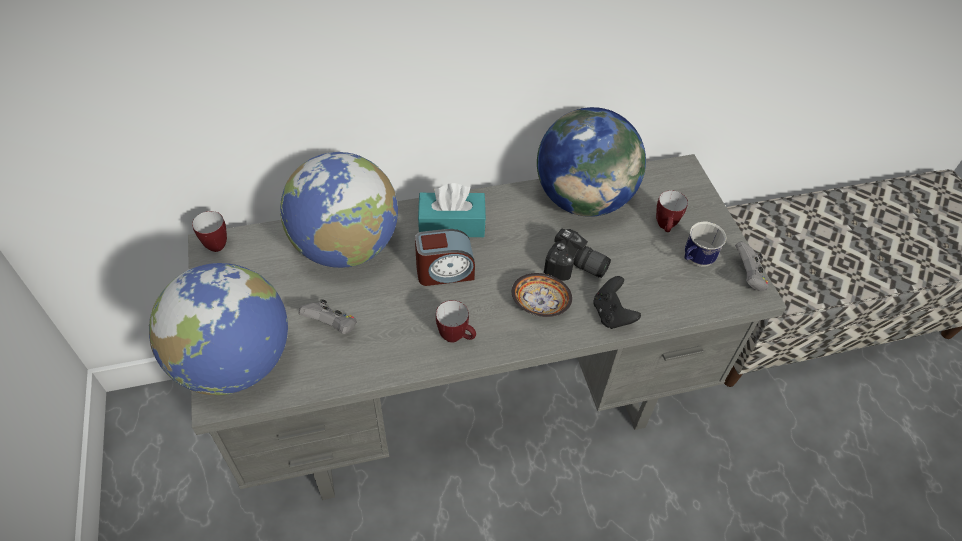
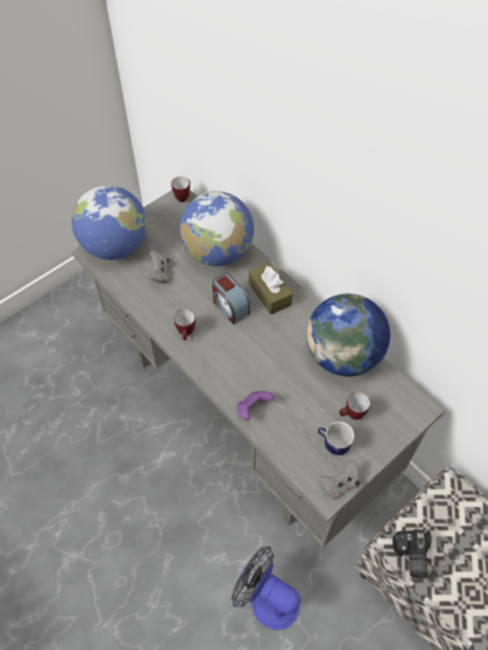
camera: 65 degrees right, 5 degrees up
(451, 224) = (269, 294): turquoise tissue box -> brown tissue box
(540, 304) = (236, 366): bowl -> none
(575, 269) = (277, 374): camera -> camera (410, 556)
(612, 314) = (252, 409): black game controller -> purple game controller
(723, 493) = (267, 599): none -> fan

